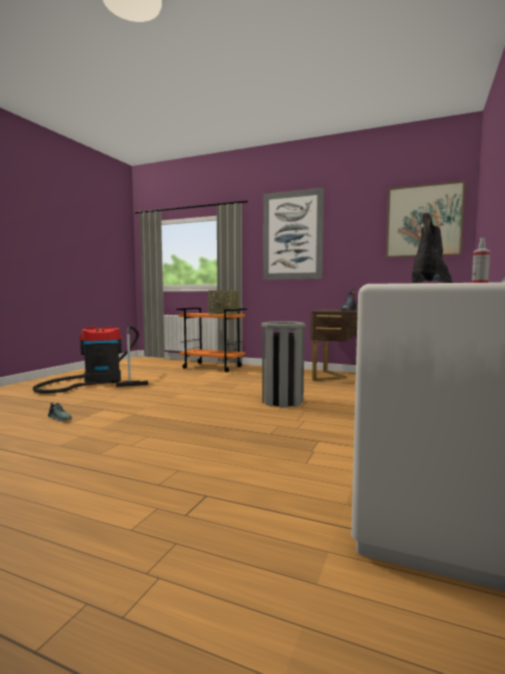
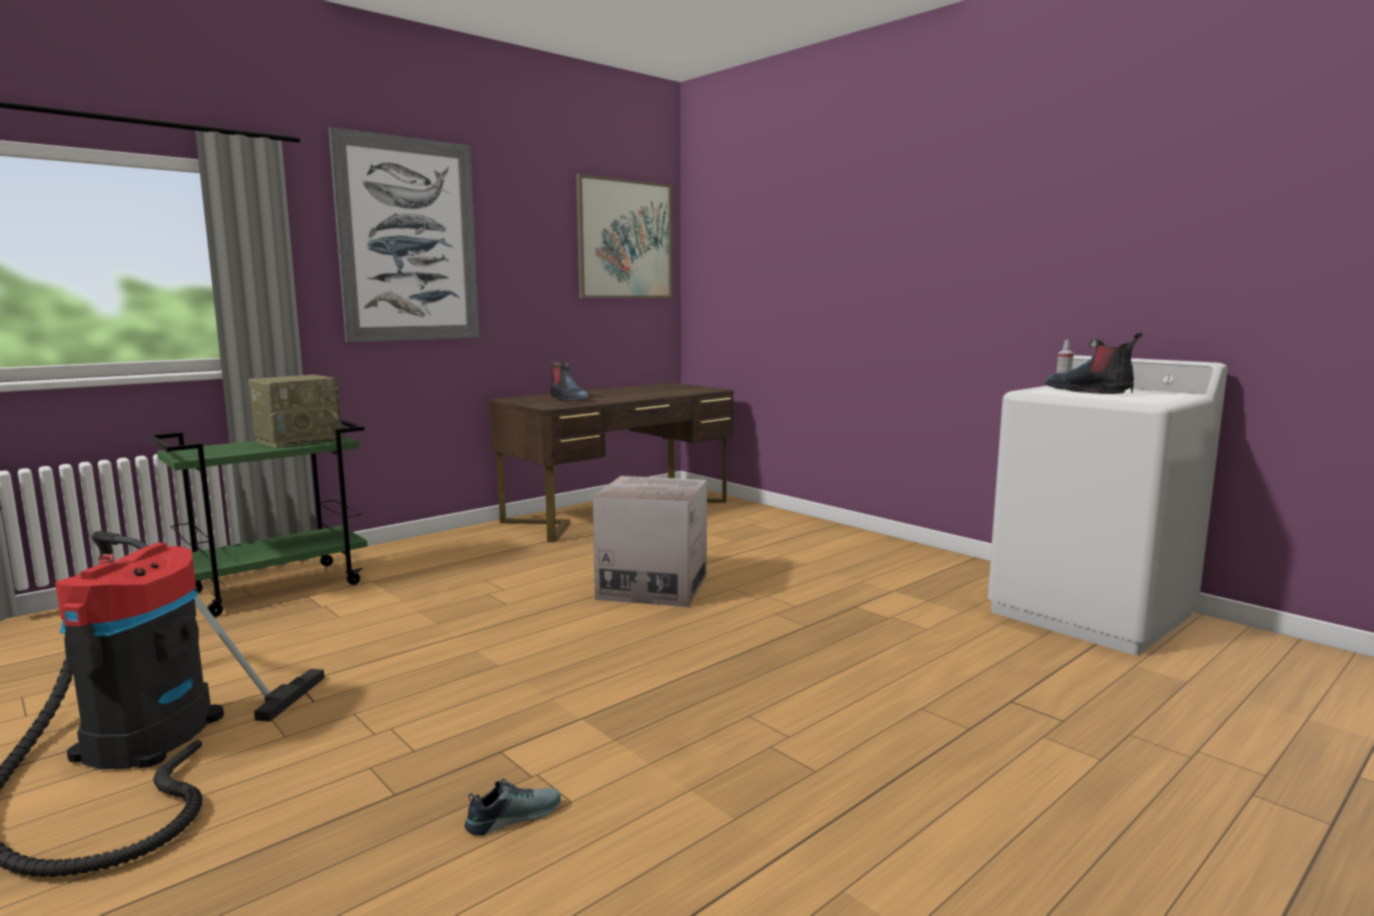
camera: 65 degrees left, 5 degrees up
(213, 367) = (277, 588): orange cart -> green cart
(282, 401) = (653, 586): grey trash can -> cardboard box

